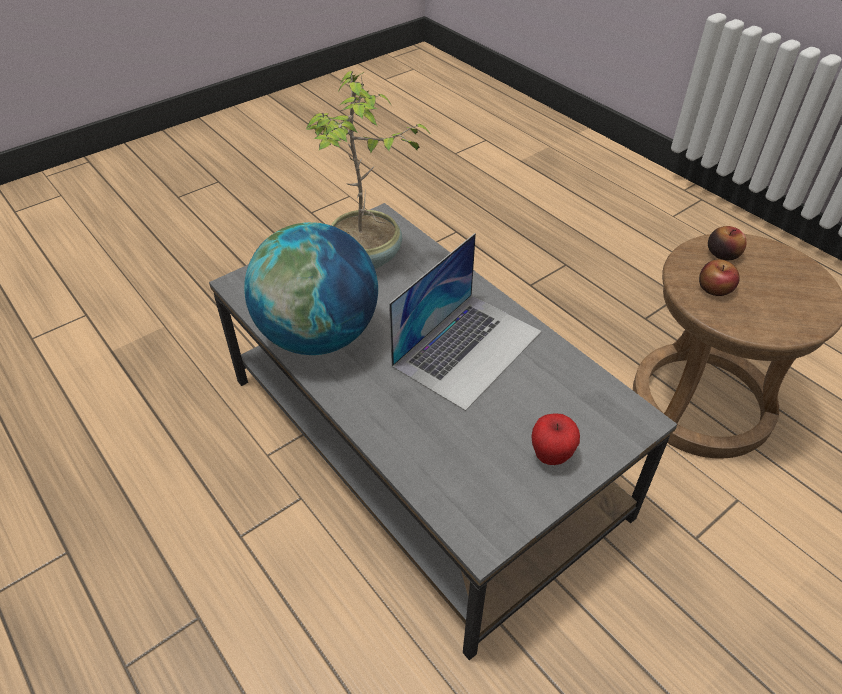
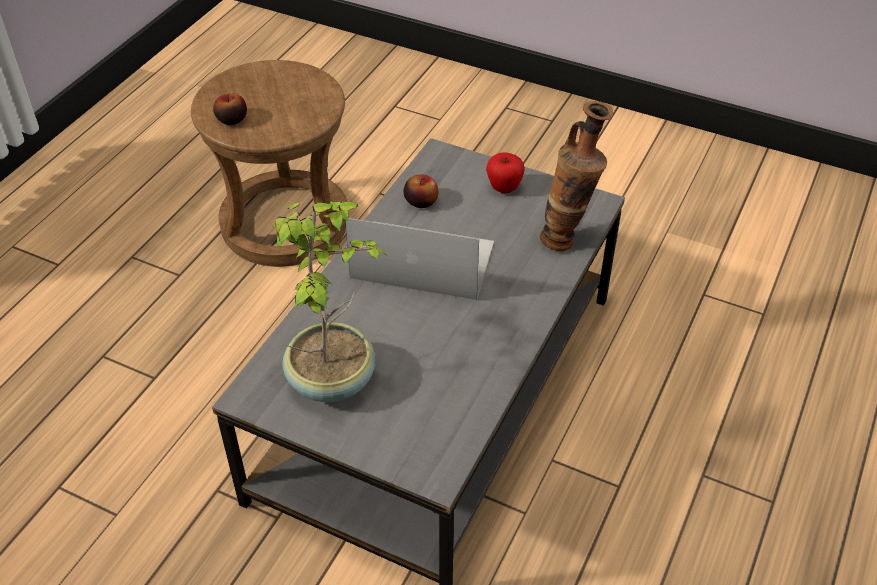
camera: 115 degrees left, 0 degrees up
(318, 336) = (471, 367): globe -> none
(432, 476) = (567, 240): none -> vase
(714, 289) = (285, 119): apple -> apple (421, 201)

